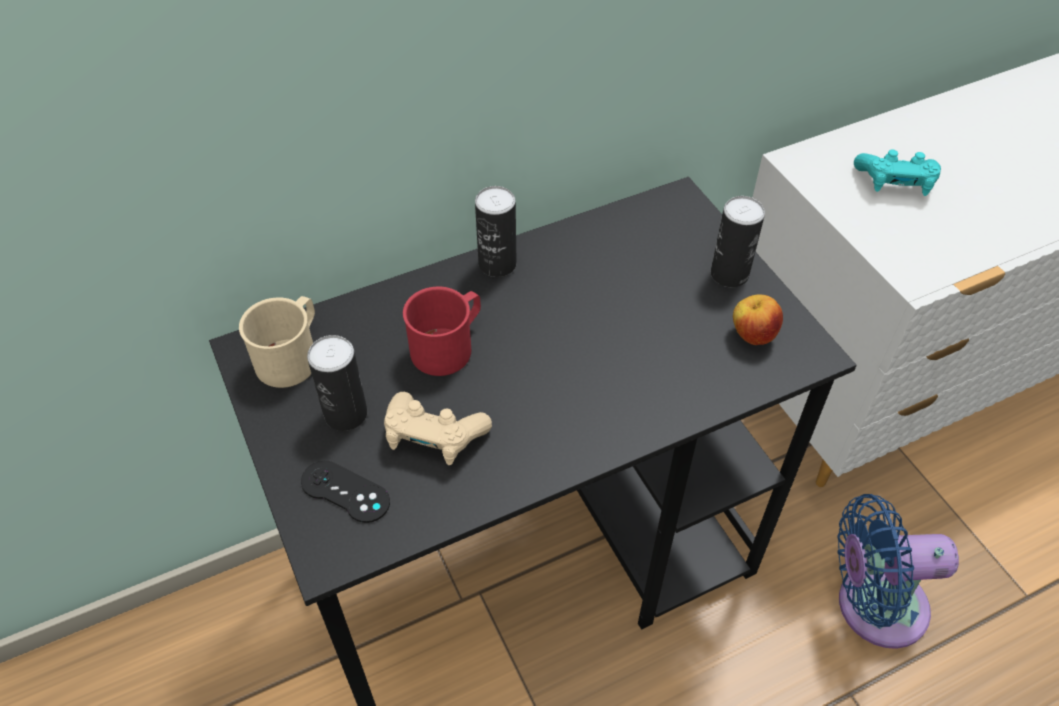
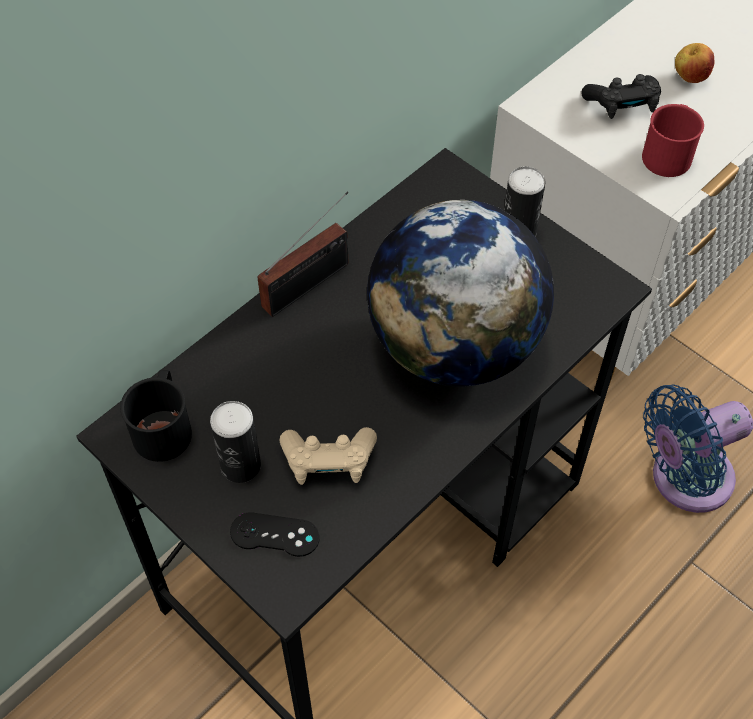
camera: 20 degrees left, 5 degrees up
(292, 355) = (164, 427): beige mug -> black mug
(448, 346) = (303, 374): red mug -> red mug (668, 153)
(497, 264) = (311, 283): can -> radio
(616, 363) = (455, 346): none -> globe
(752, 335) = (559, 287): apple -> apple (689, 77)
(895, 183) = (622, 105): turquoise game controller -> black game controller

